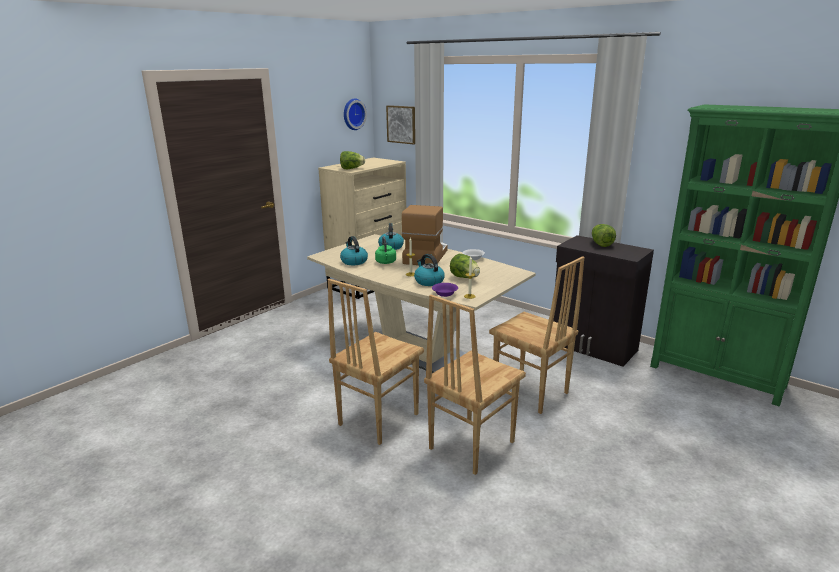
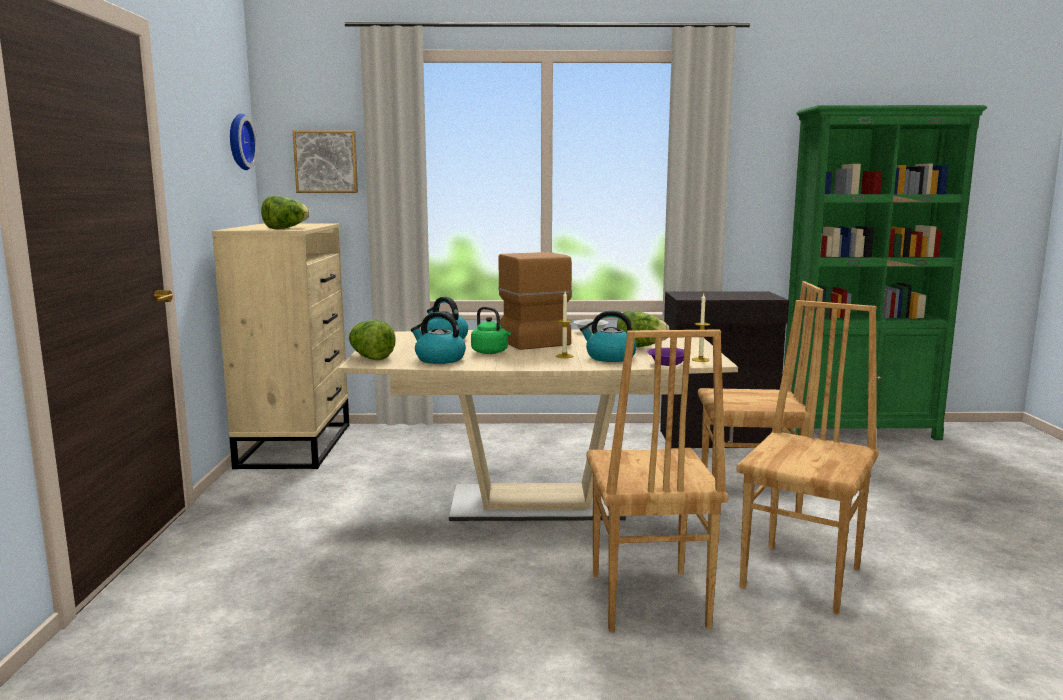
camera: 40 degrees left, 10 degrees down
(470, 445) = (803, 578): brown chair -> brown chair turned 150 degrees counterclockwise
(600, 244) = (712, 293): lettuce -> lettuce (370, 357)

